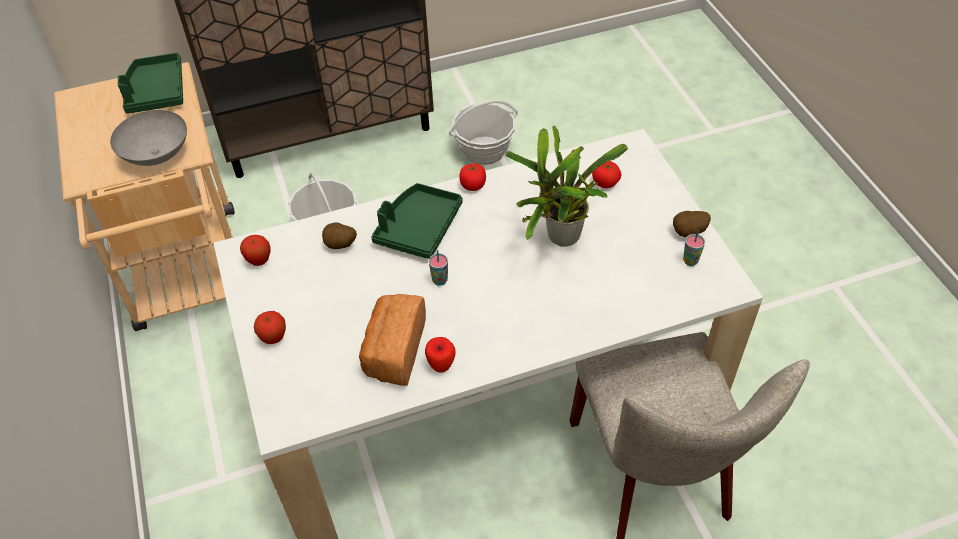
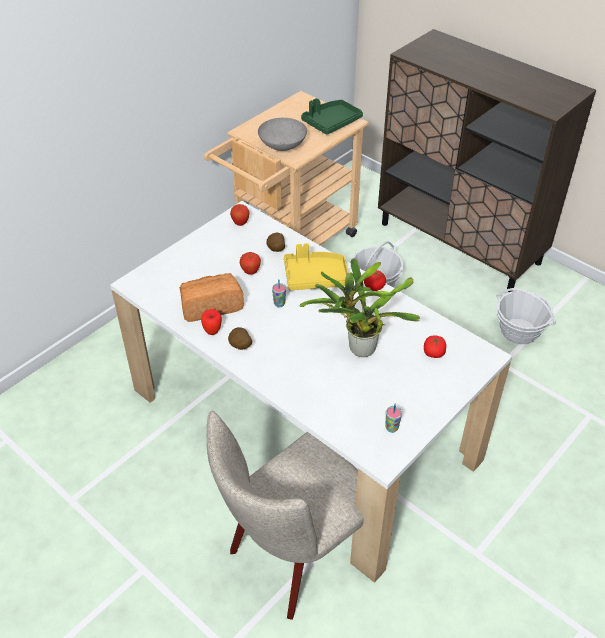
camera: 60 degrees right, 5 degrees down
(273, 338) = (189, 254): apple -> apple (250, 272)
(418, 228) = (315, 277): green tray -> yellow tray
(689, 233) = (419, 418): potato -> potato (240, 347)

